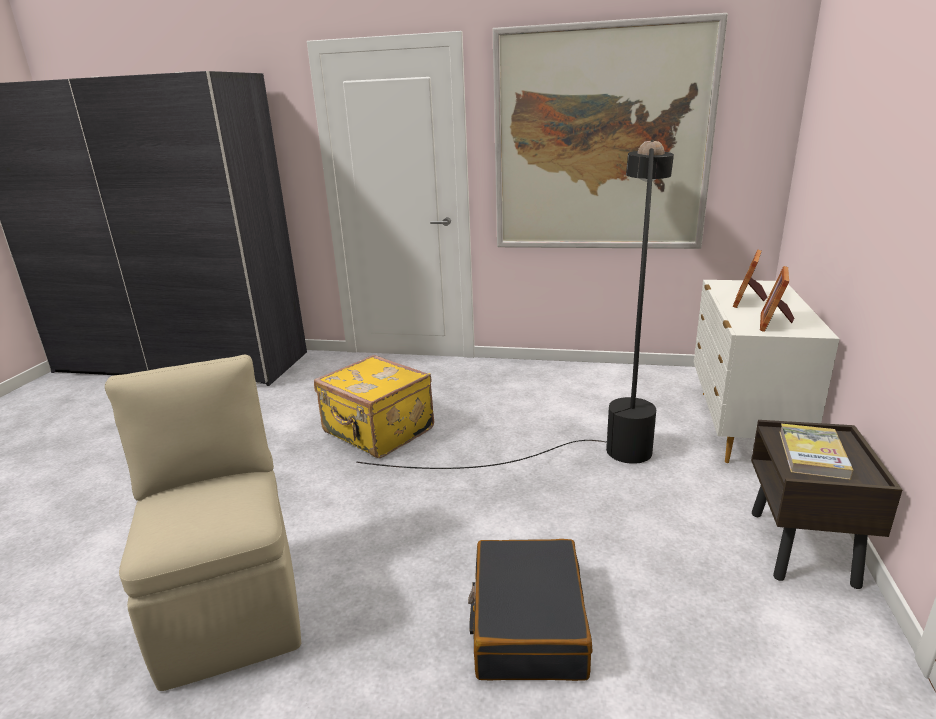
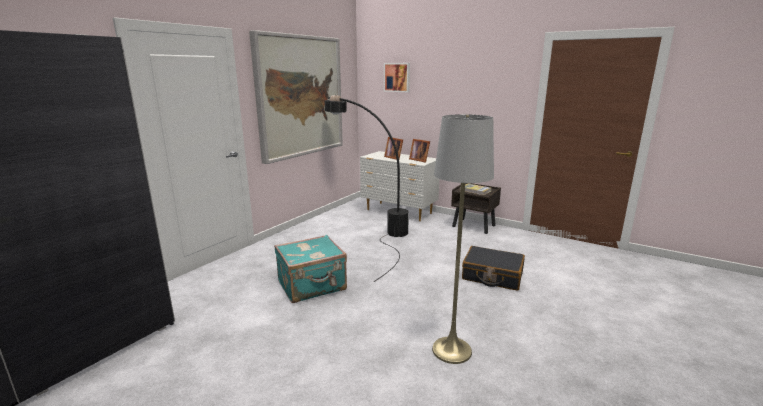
camera: 70 degrees left, 5 degrees down
(231, 603) = (451, 350): beige chair -> grey floor lamp
(377, 432) = (312, 286): yellow suitcase -> turquoise suitcase
(840, 101) = (397, 77): none -> picture

